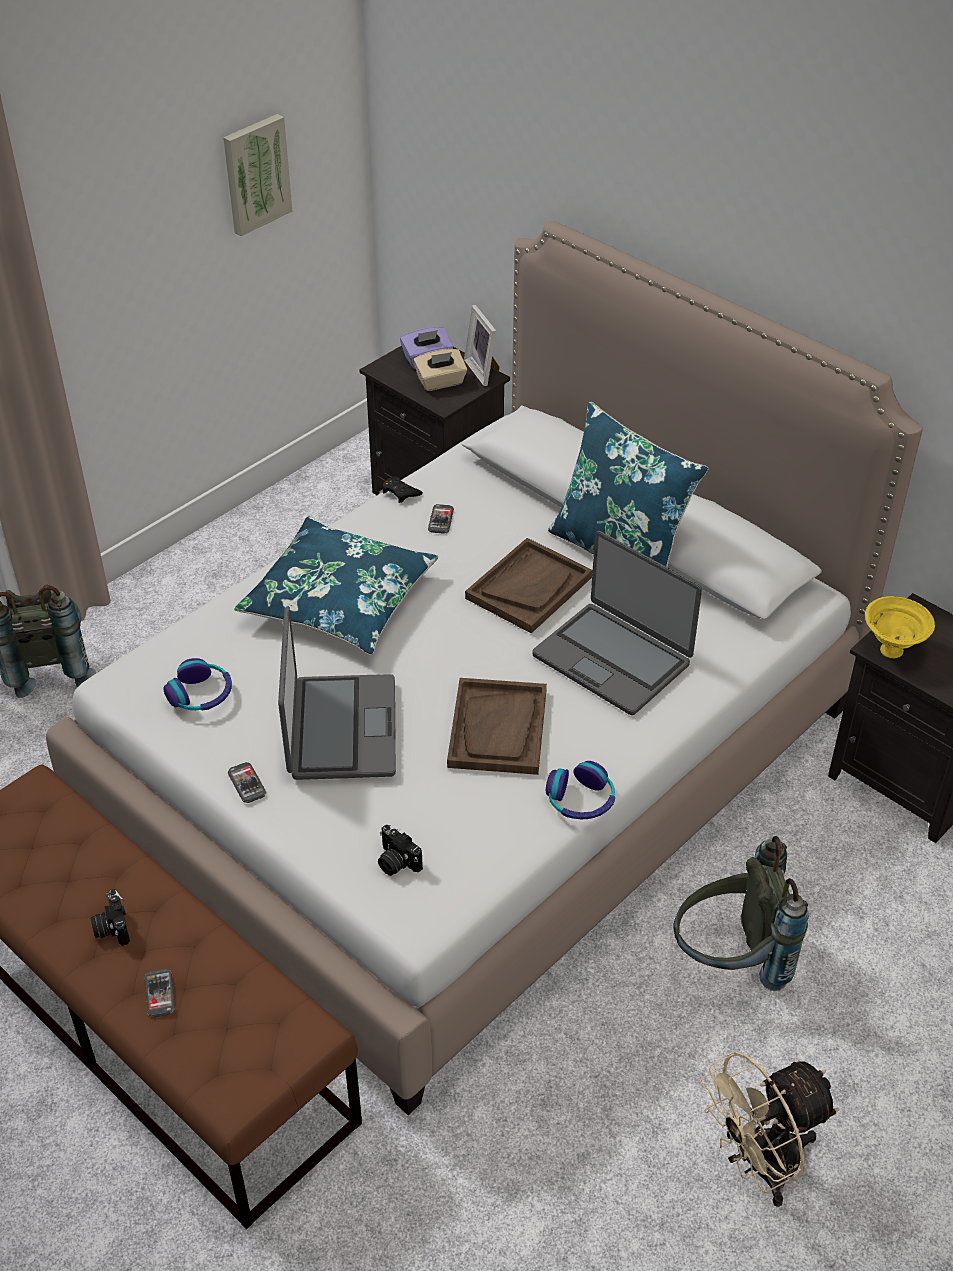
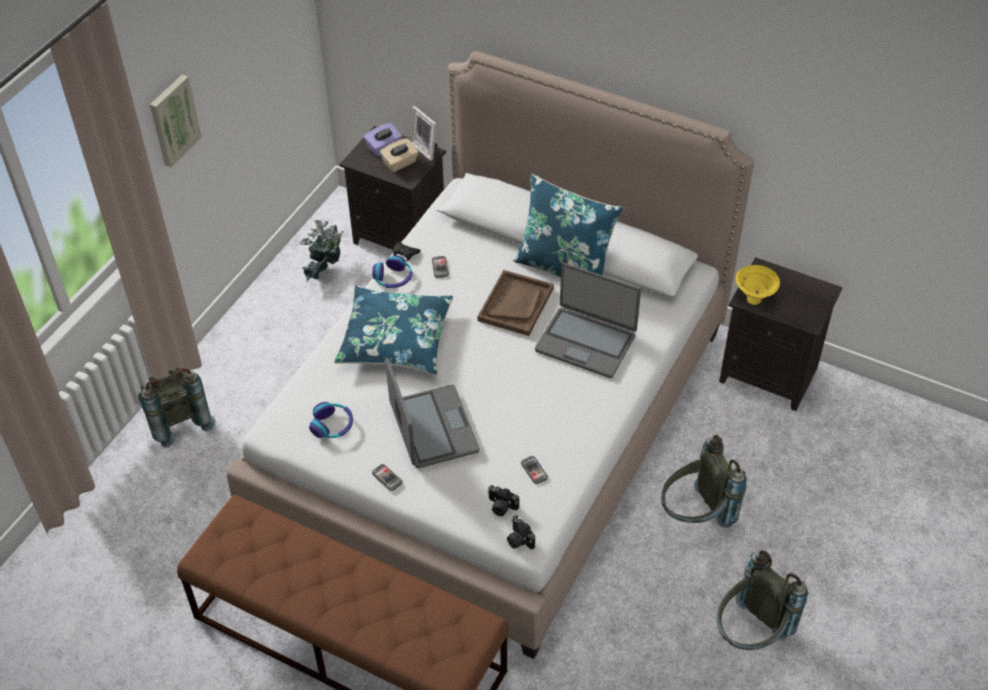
camera: 15 degrees left, 5 degrees up
(111, 927) = (329, 590): camera -> camera (519, 540)
(160, 994) = (378, 624): phone -> phone (534, 470)
(255, 174) = (254, 47): picture -> picture (173, 120)
(322, 522) = (326, 272): none -> potted plant
(498, 729) = (531, 405): brown tray -> none
(580, 800) = (599, 440): headphones -> headphones (393, 278)
(759, 1165) = (750, 635): beige fan -> grey backpack

